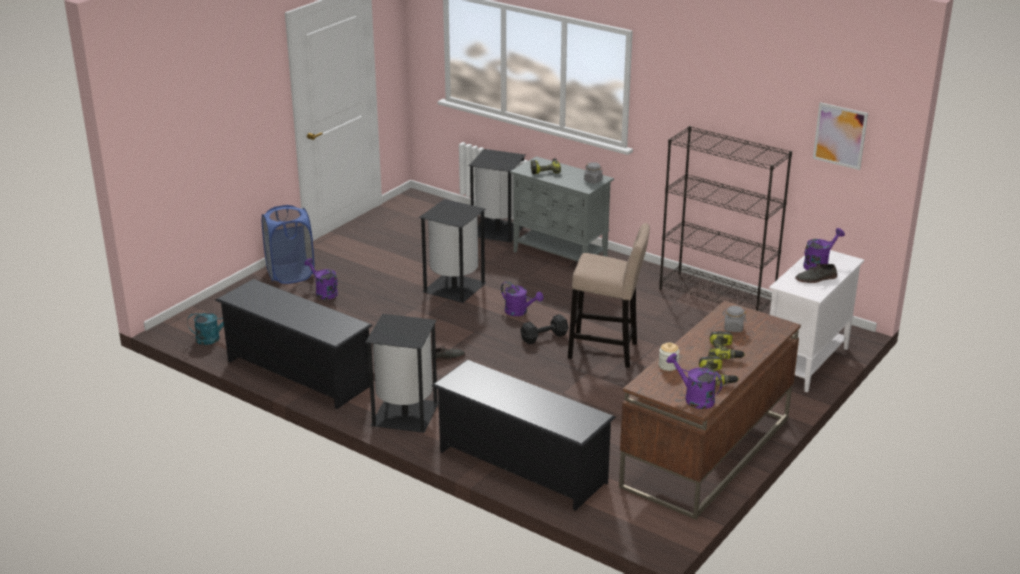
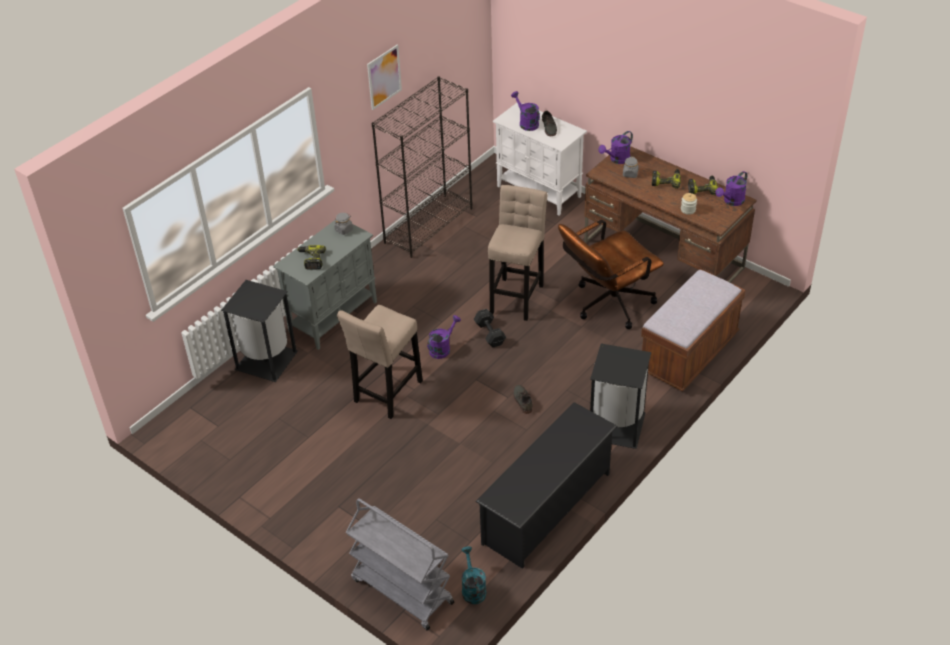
camera: 85 degrees left, 15 degrees up
(219, 306) = (401, 591): none -> grey cart
(290, 274) = (335, 532): blue laundry basket -> none
(323, 292) = (383, 499): purple watering can -> purple watering can (617, 160)
(454, 287) = (386, 394): black trash can -> beige stool
(521, 466) = (688, 354): black shoe rack -> brown bench
(602, 410) = (607, 305): none -> brown office chair
(840, 136) = (459, 38): picture -> picture (384, 77)

